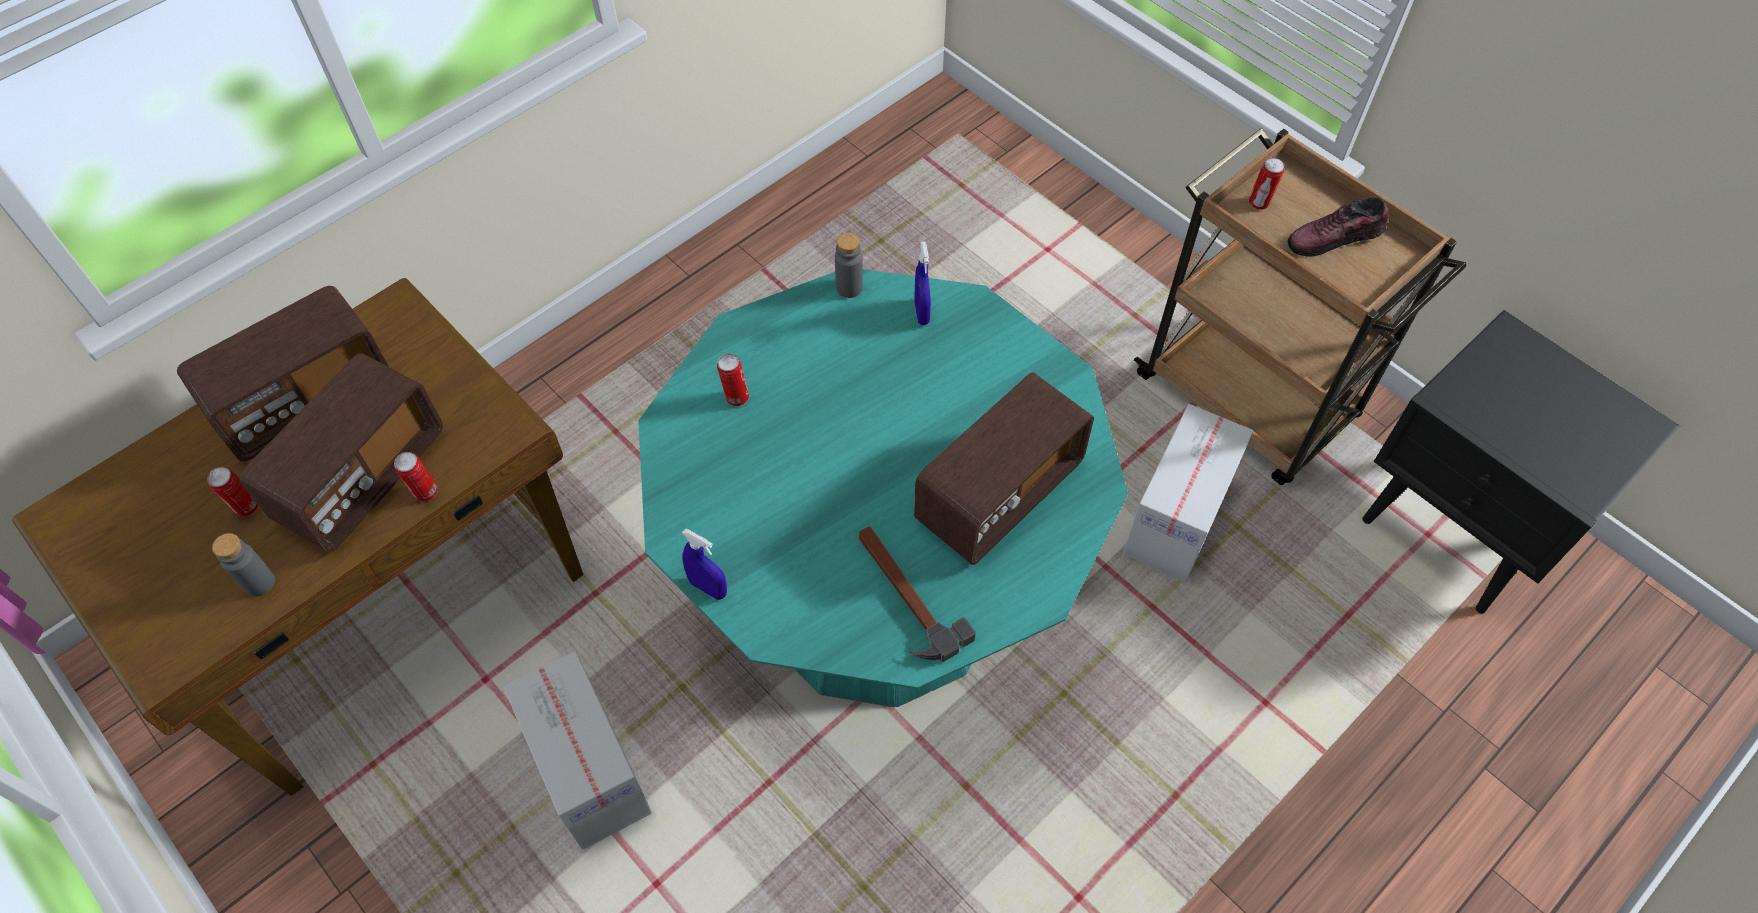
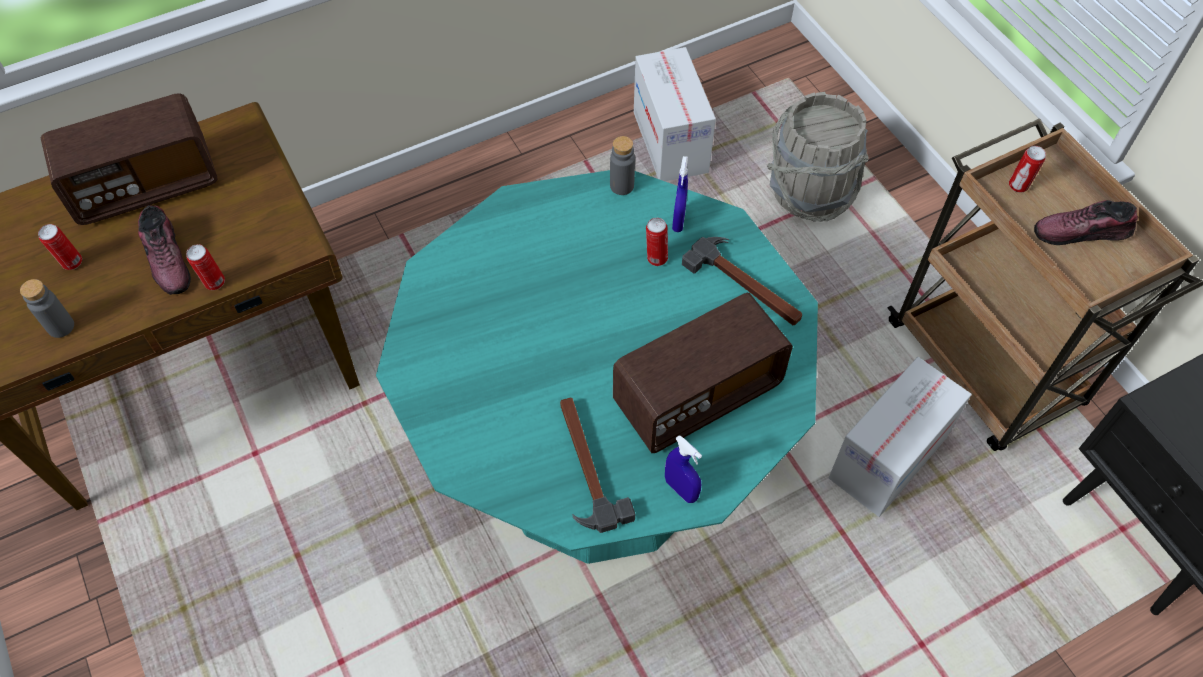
camera: 15 degrees right, 0 degrees up
(362, 477) = (168, 259): radio -> shoe
(589, 770) = (315, 550): cardboard box -> cardboard box (670, 142)
(708, 588) = (418, 418): blue spray bottle -> blue spray bottle (681, 489)
(736, 397) = (494, 260): can -> can (656, 258)
(1013, 366) = (745, 285): none -> hammer
(1015, 254) = (808, 192): none -> grey bucket

